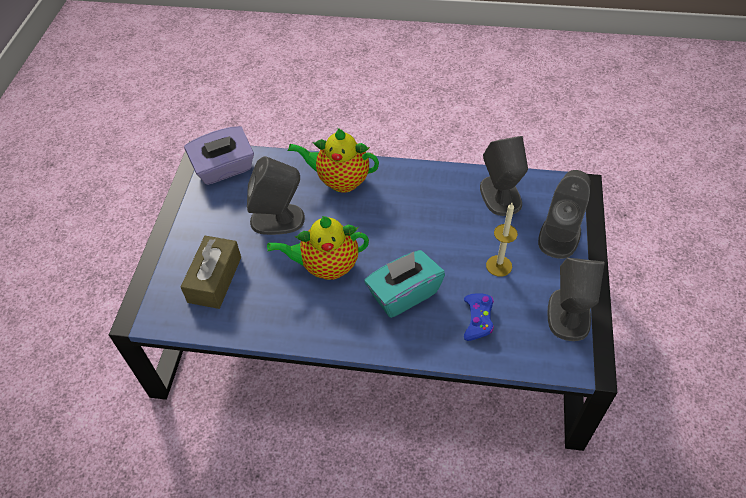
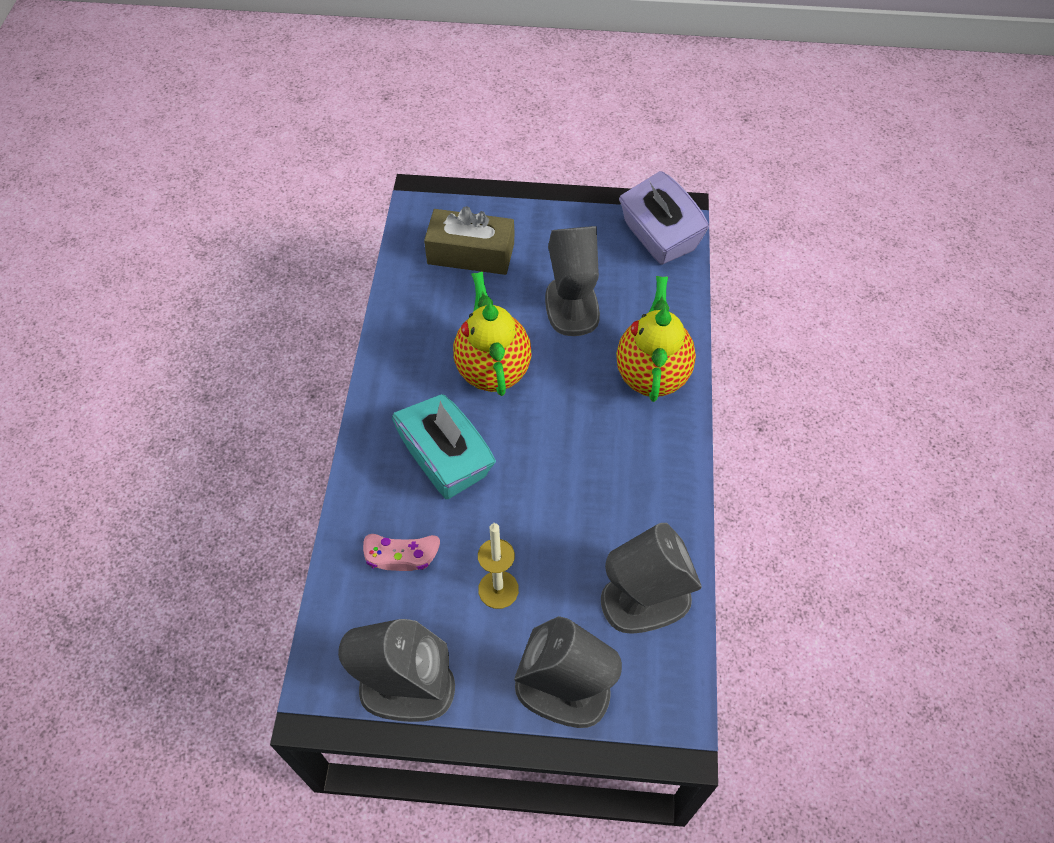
camera: 85 degrees right, 5 degrees up
(478, 319) = (401, 555): blue game controller -> pink game controller

